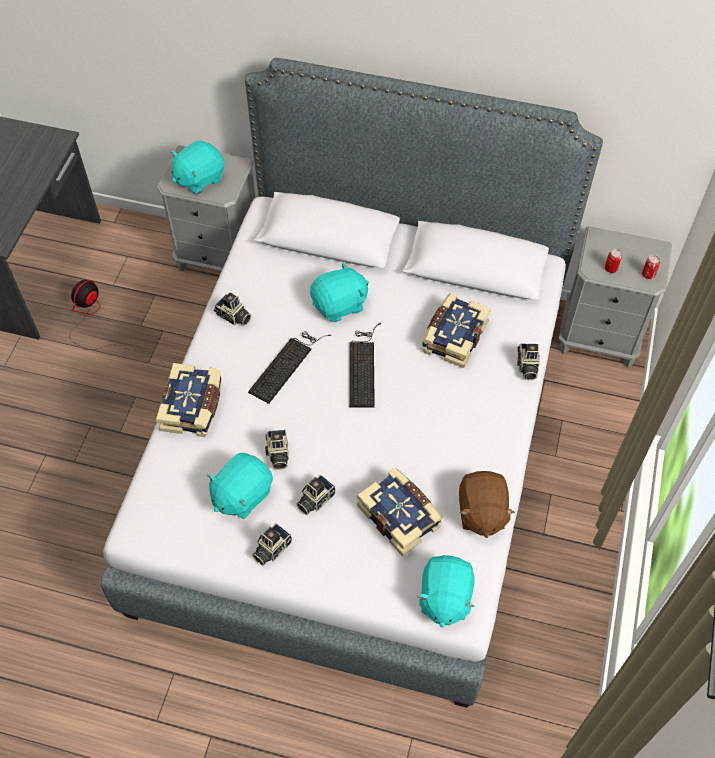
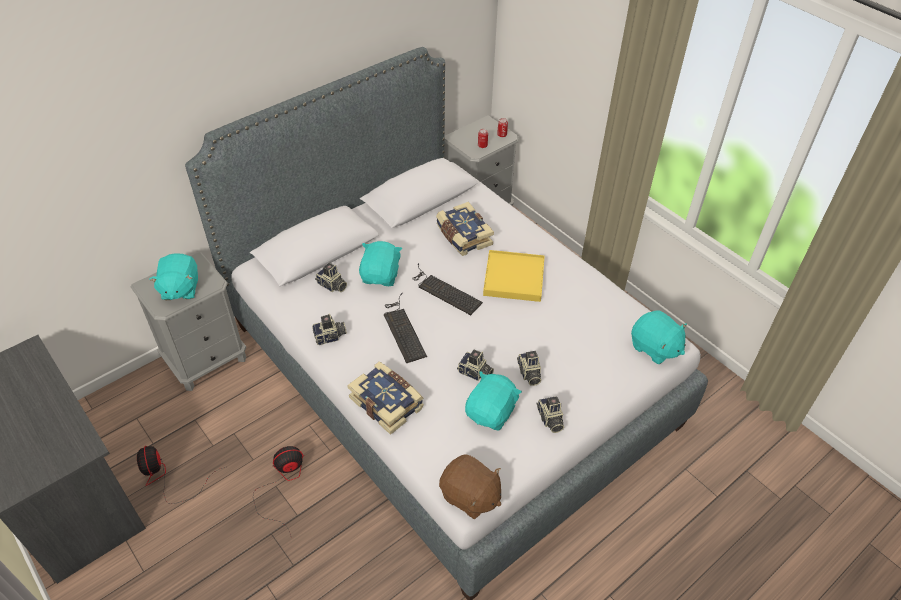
camera: 55 degrees left, 10 degrees down
(141, 400) = (283, 483): none -> fan
(241, 494) = (491, 412): turquoise plush toy -> turquoise plush toy turned 135 degrees counterclockwise
(400, 515) = (577, 336): book -> none
(433, 414) = (513, 278): none -> yellow tray
(481, 512) = (605, 296): brown plush toy -> brown plush toy (470, 496)
(526, 366) = (517, 218): camera -> camera (332, 286)

